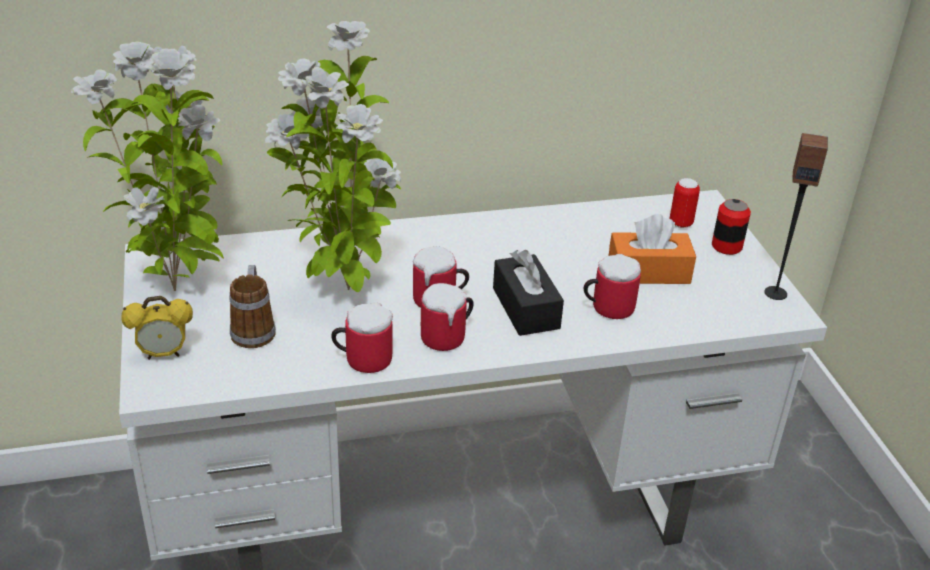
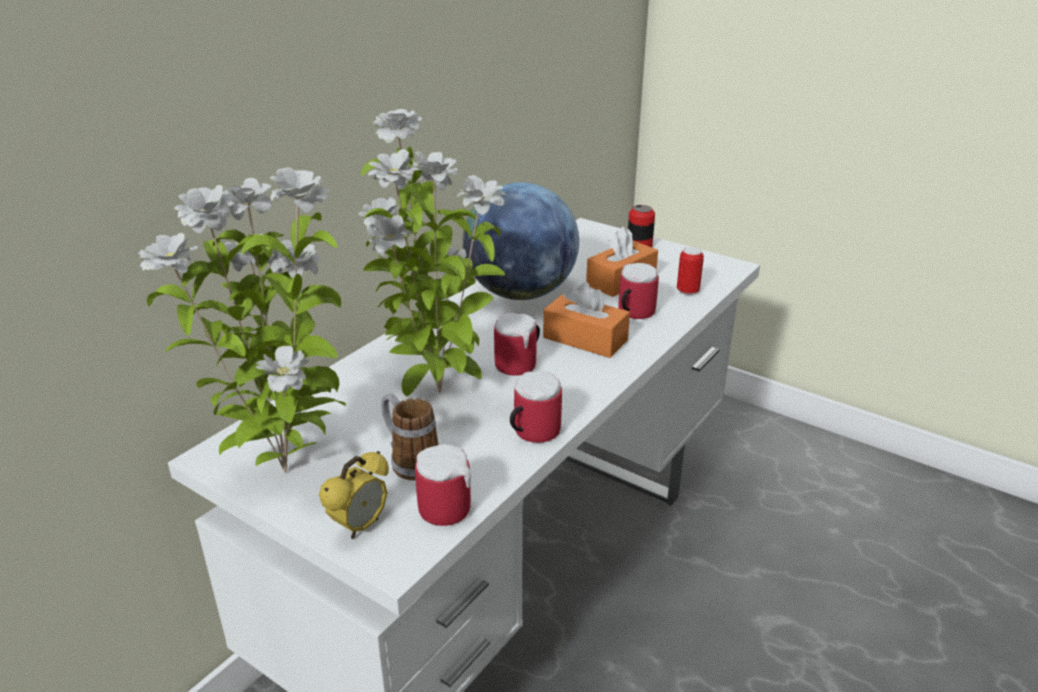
camera: 40 degrees left, 5 degrees down
(449, 337) = (567, 384): mug -> mug (449, 505)
(525, 308) = (585, 339): black tissue box -> orange tissue box
(537, 239) = (520, 293): none -> globe
(681, 223) = (592, 245): can -> can (687, 291)
(775, 293) = (706, 259): speaker -> none

